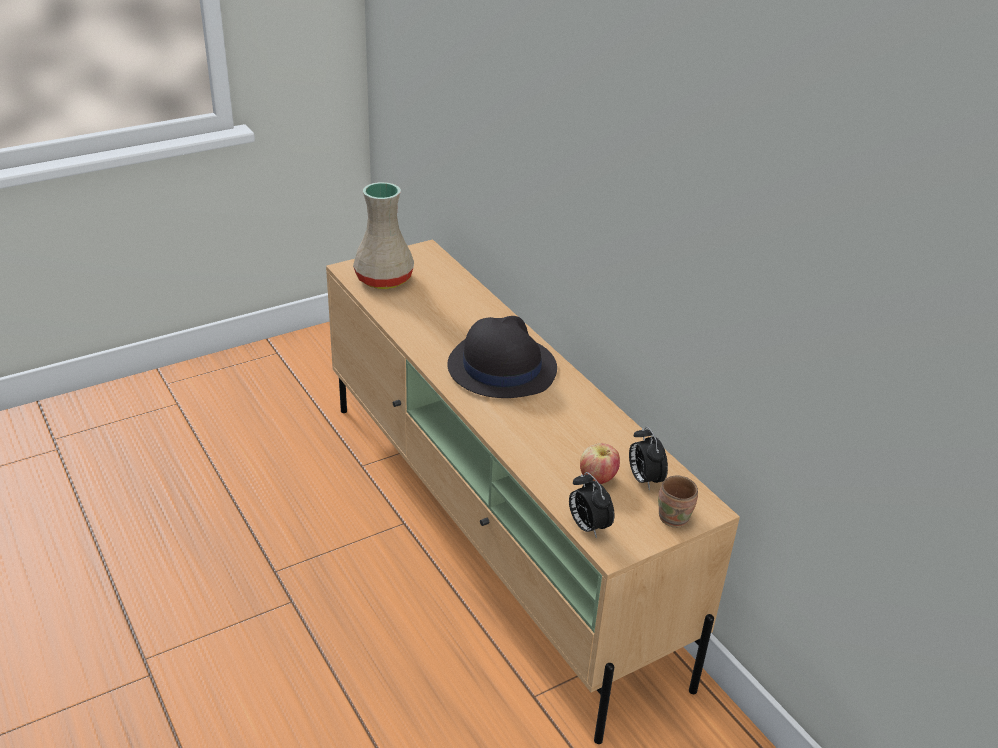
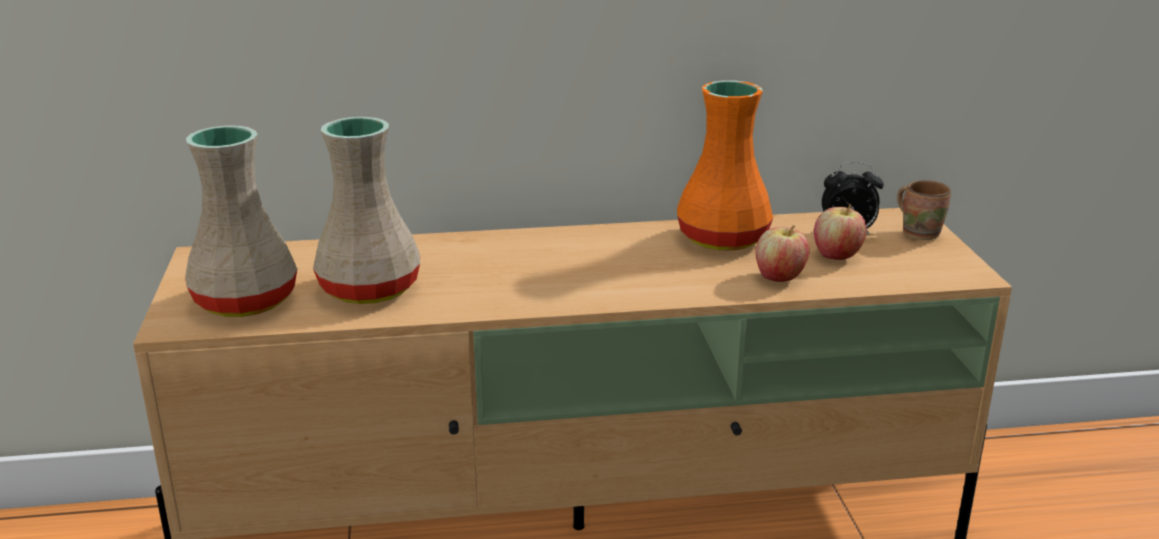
camera: 65 degrees left, 10 degrees down
(420, 309) = (367, 289): none -> beige vase
(501, 367) = (568, 264): black hat -> none
(541, 456) = (779, 277): none -> apple
(587, 526) = (925, 279): alarm clock -> none
(590, 422) = (723, 237): none -> orange vase

